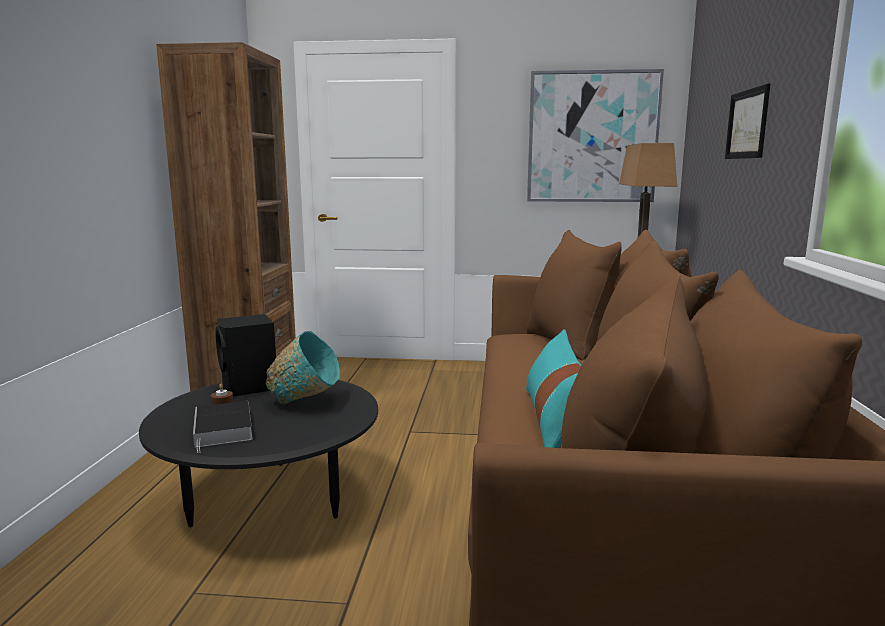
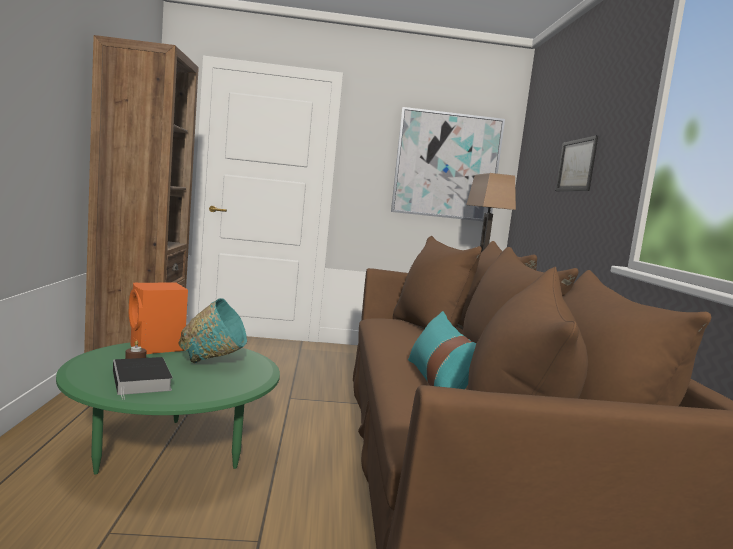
camera: 10 degrees left, 5 degrees down
(249, 388) = (156, 348): black speaker -> orange speaker
(270, 500) = (170, 452): black coffee table -> green coffee table

